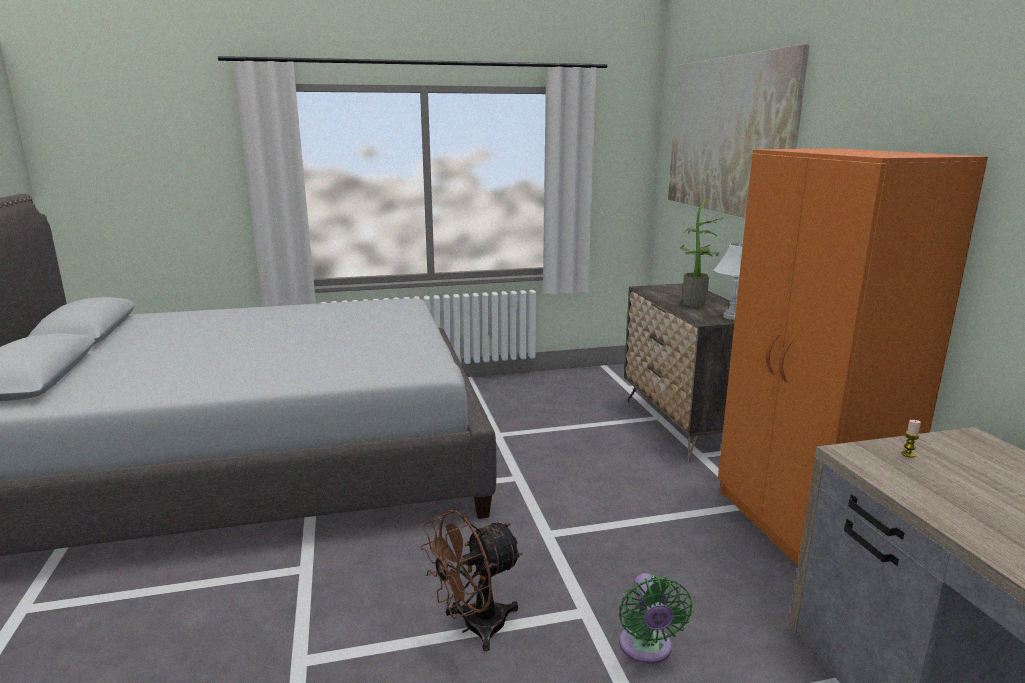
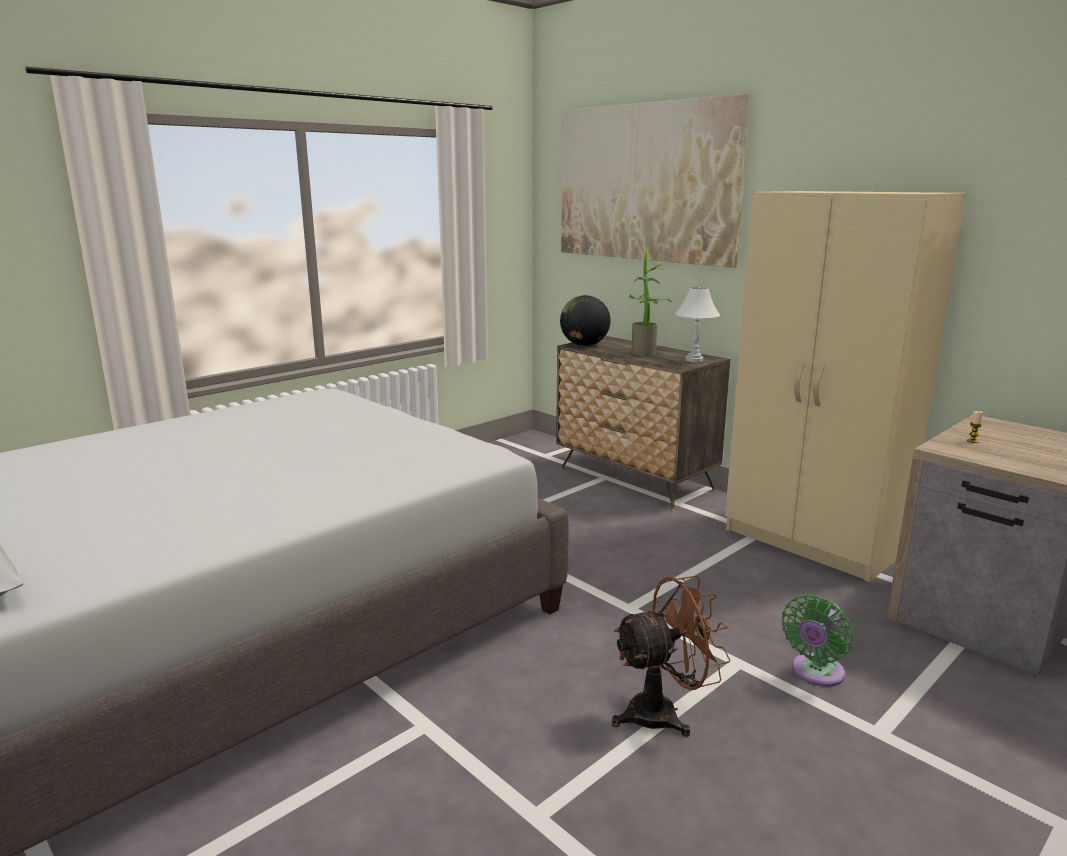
camera: 30 degrees left, 0 degrees up
(474, 627) = (664, 713): brown fan -> brown fan turned 135 degrees counterclockwise
(646, 649) = (815, 673): green fan -> green fan turned 75 degrees clockwise
(653, 289) = (584, 345): none -> globe
(799, 529) = (812, 542): orange wardrobe -> beige wardrobe

